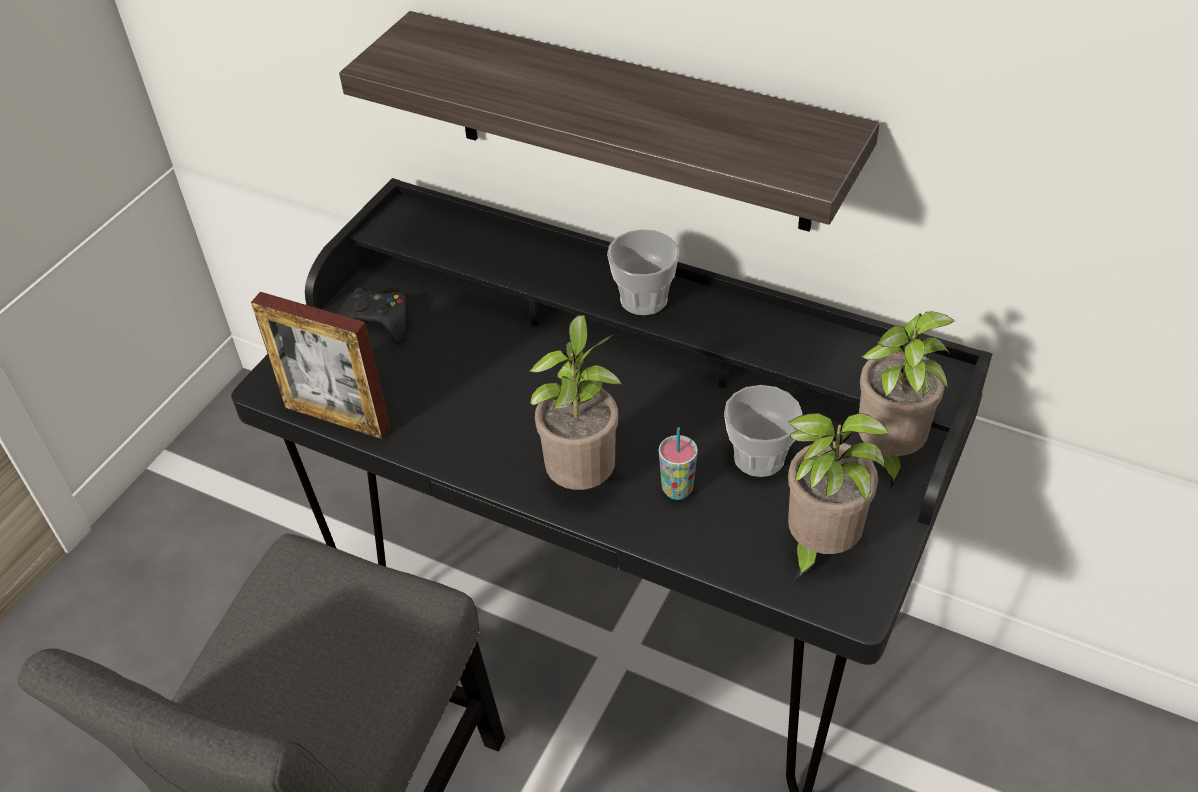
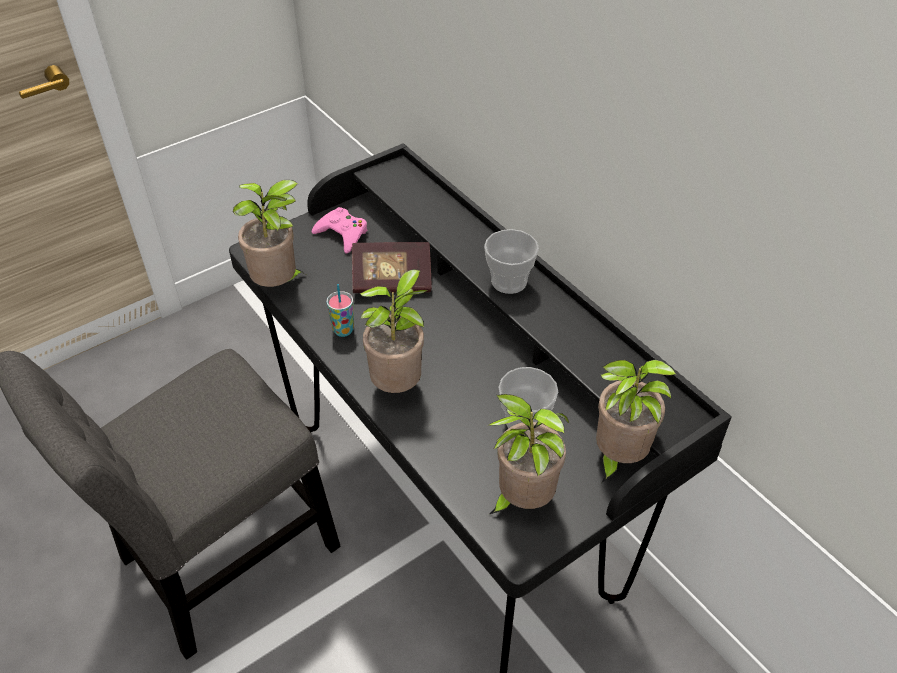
camera: 25 degrees right, 0 degrees up
(337, 418) = (279, 285): picture frame -> potted plant
(375, 322) = (342, 234): black game controller -> pink game controller
(482, 356) = (392, 281): none -> book
(629, 123) = (538, 152): shelf -> none
(677, 490) = (454, 419): cup -> cup (343, 330)

